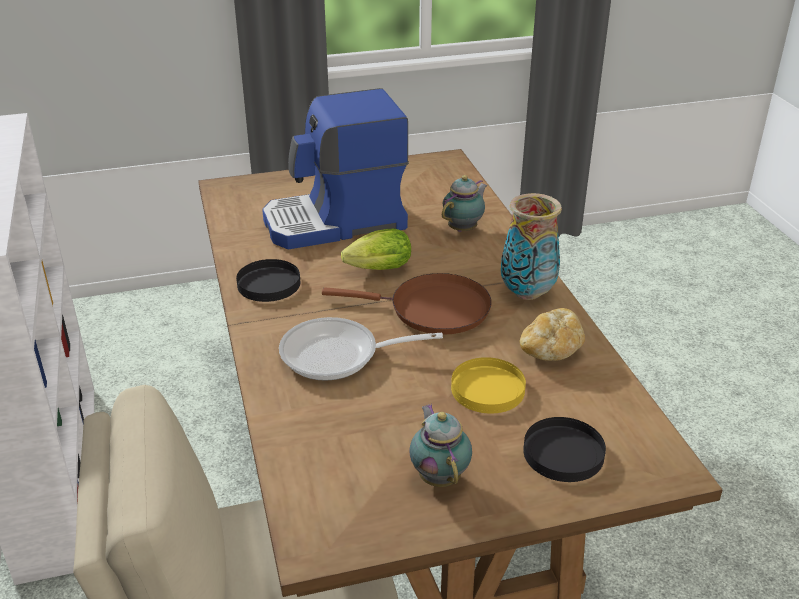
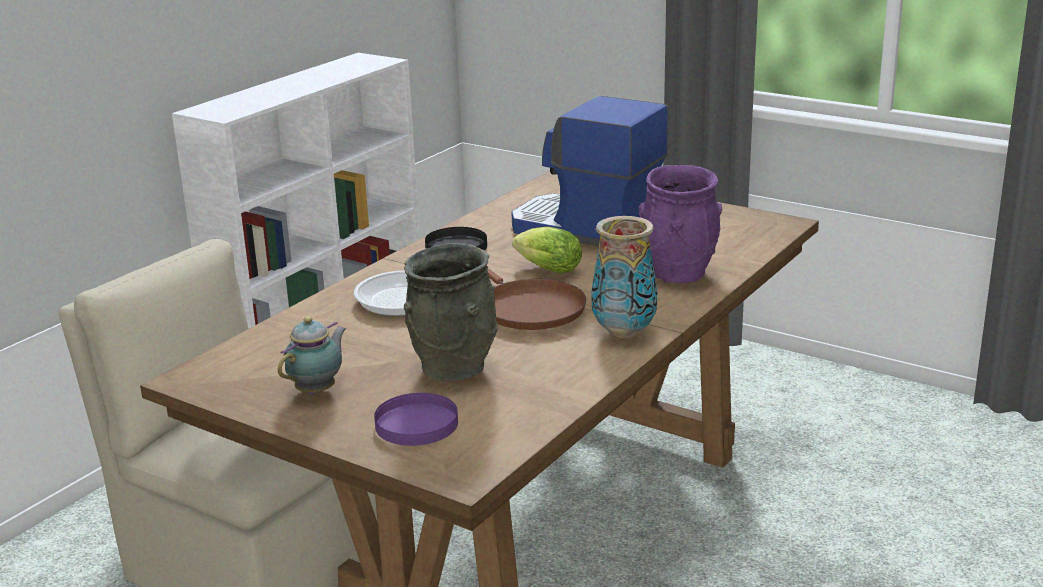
camera: 50 degrees right, 10 degrees down
(464, 228) = (677, 273): teapot -> purple vase
(487, 389) = (454, 367): yellow plate -> grey vase
(551, 350) = (553, 371): bread -> none
(564, 453) = (416, 424): black plate -> purple plate

